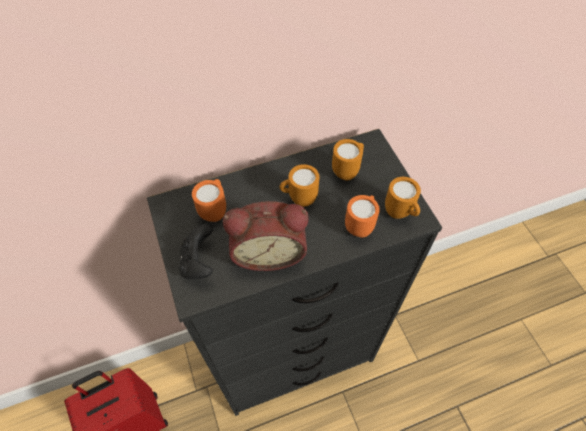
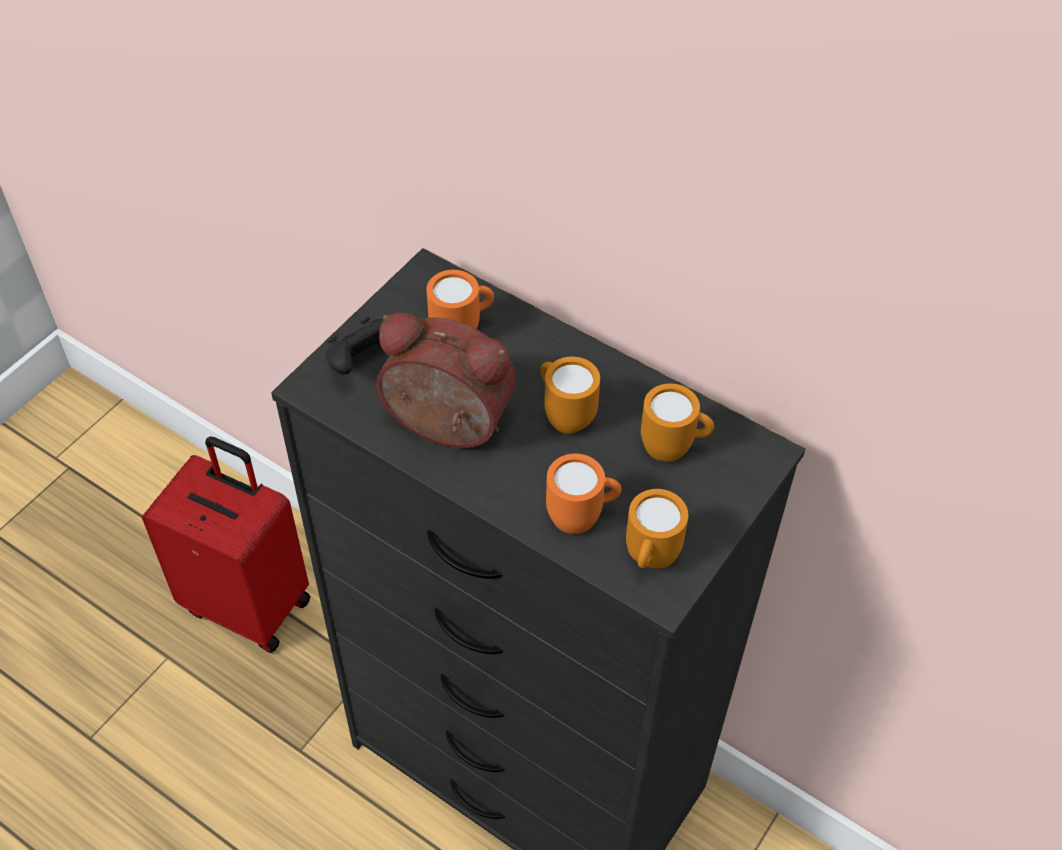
camera: 55 degrees right, 5 degrees down
(268, 251) = (445, 428): alarm clock -> alarm clock turned 150 degrees clockwise

